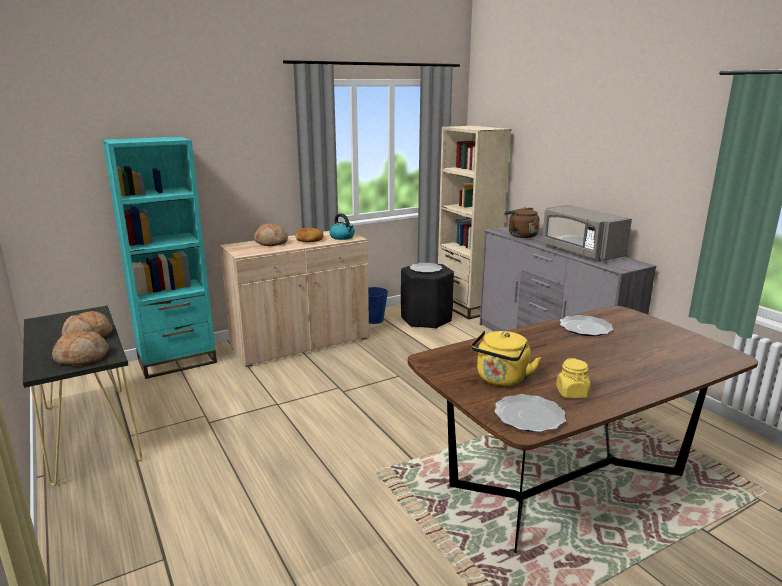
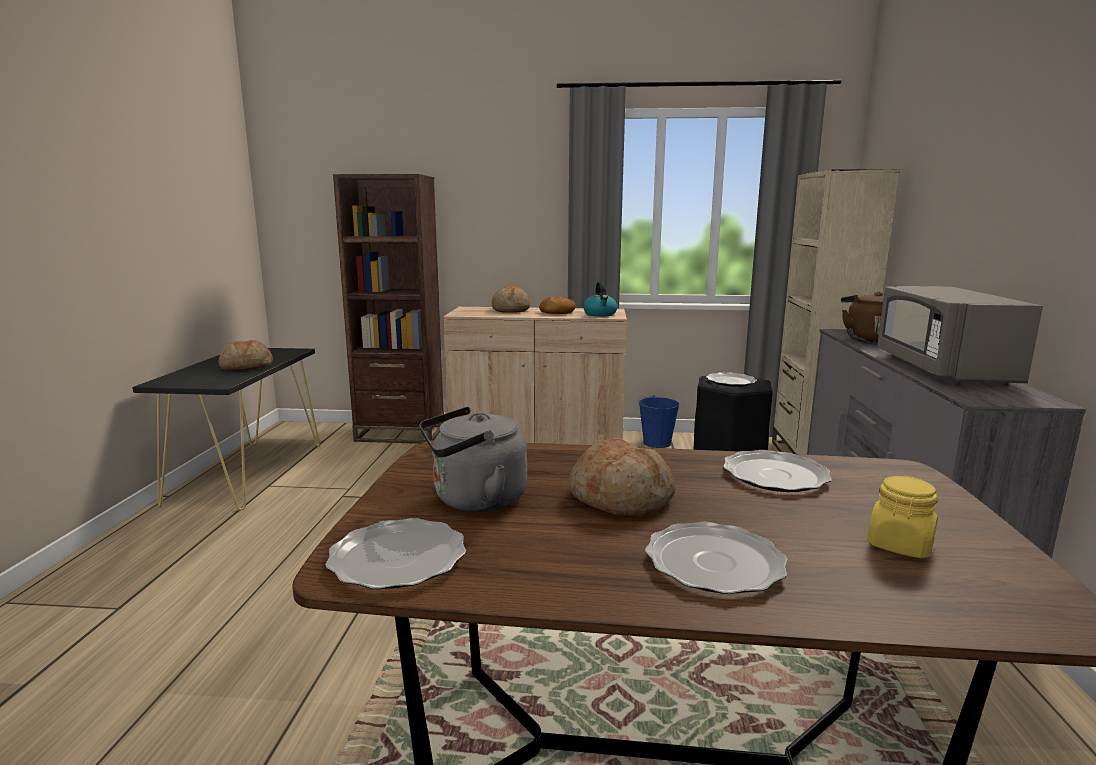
camera: 35 degrees right, 5 degrees down
(82, 357) = (206, 379): bread -> bread (621, 498)
(177, 361) = (400, 433): turquoise bookcase -> brown bookcase
(501, 380) = (474, 500): yellow kettle -> grey kettle
(572, 393) = (539, 554): yellow jar -> yellow jar (899, 545)
(628, 373) = (714, 562): none -> plate

